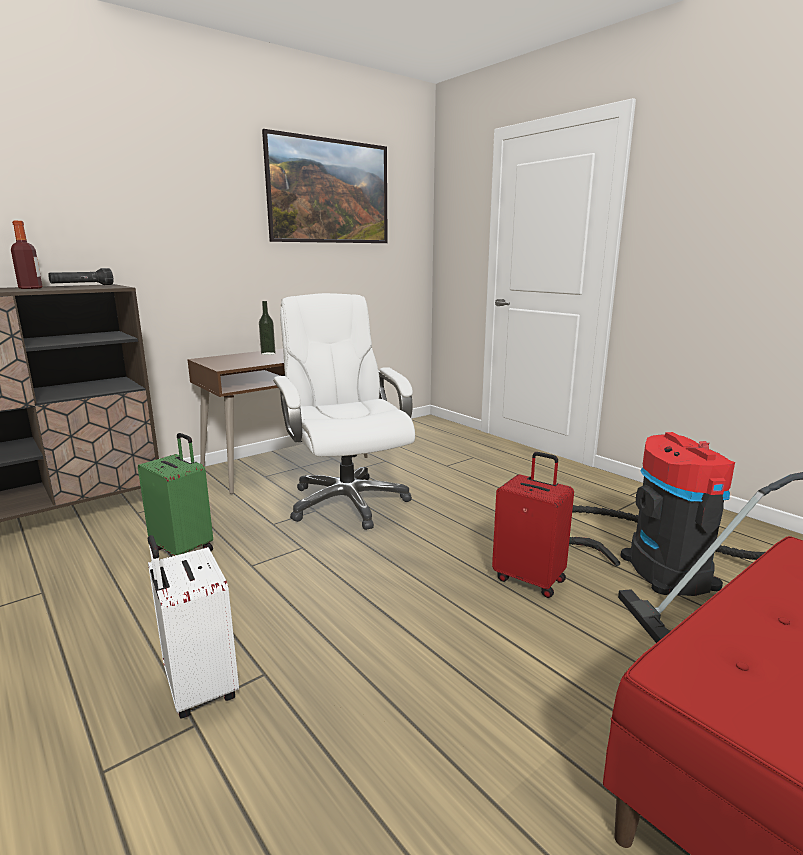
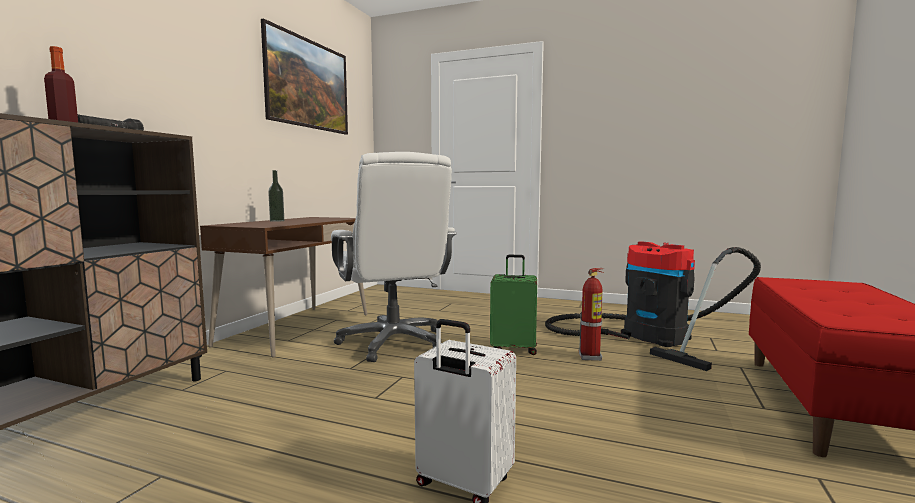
camera: 30 degrees left, 10 degrees down
(184, 549) = (286, 402): green suitcase -> green suitcase (514, 349)
(347, 501) = (394, 343): white office chair -> white office chair turned 150 degrees counterclockwise
(530, 579) = (590, 357): red suitcase -> fire extinguisher

